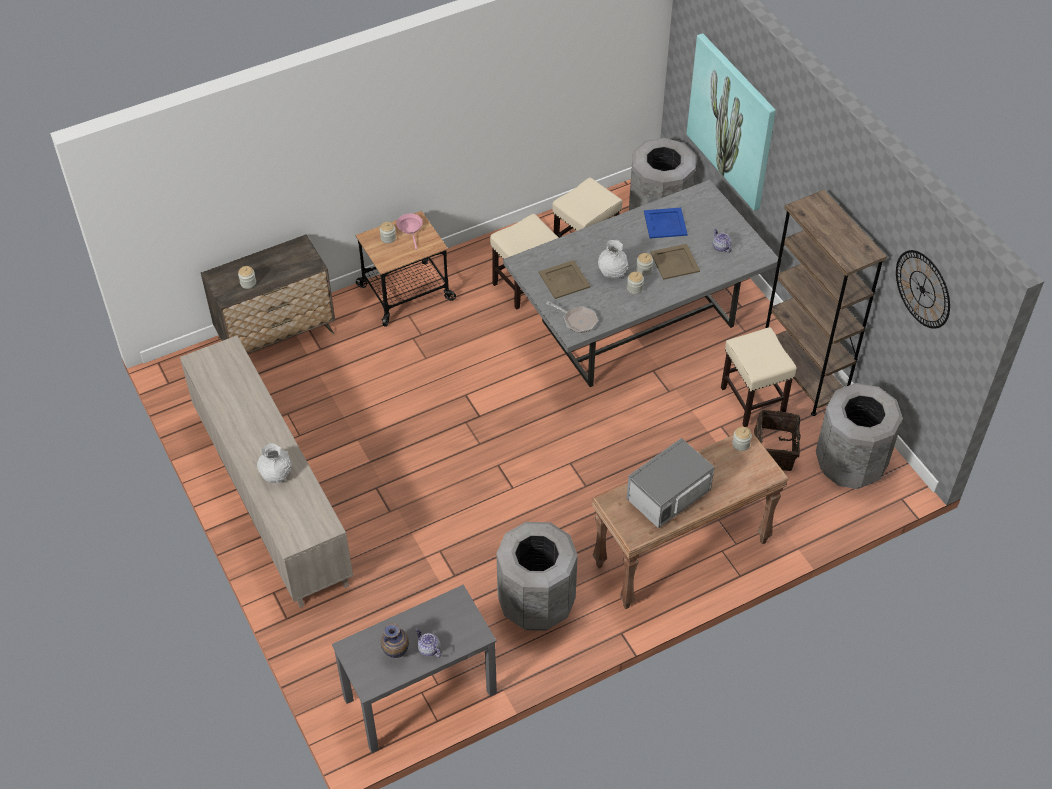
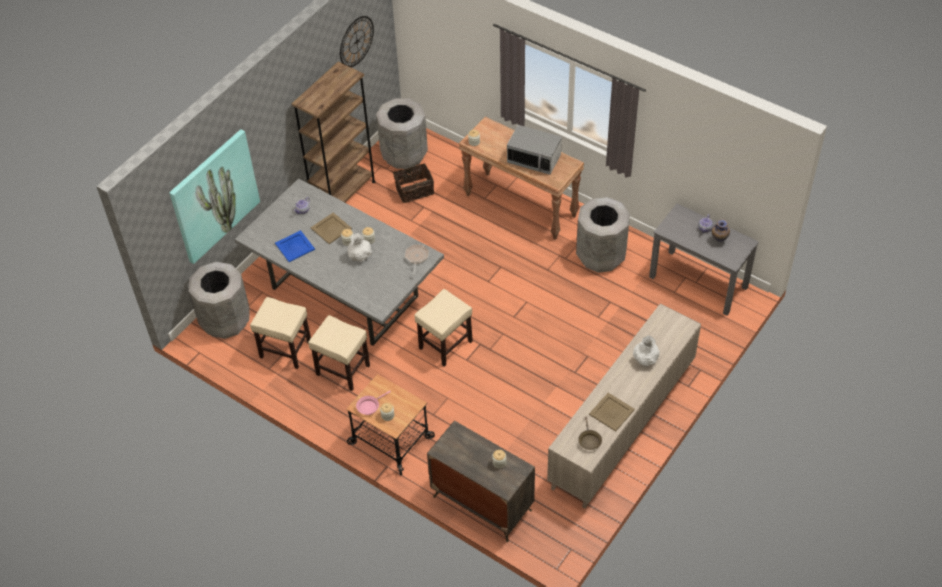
camera: 115 degrees left, 0 degrees up
(217, 372) = (589, 440): none -> brown frying pan
(564, 280) = (383, 279): beige tray -> beige tray (612, 412)
(752, 400) = (380, 213): beige stool -> beige stool (445, 345)

